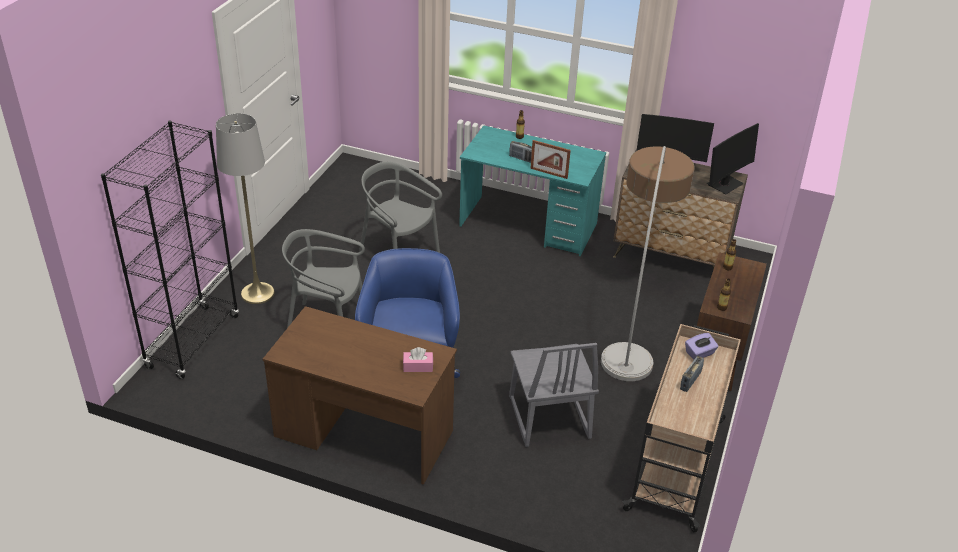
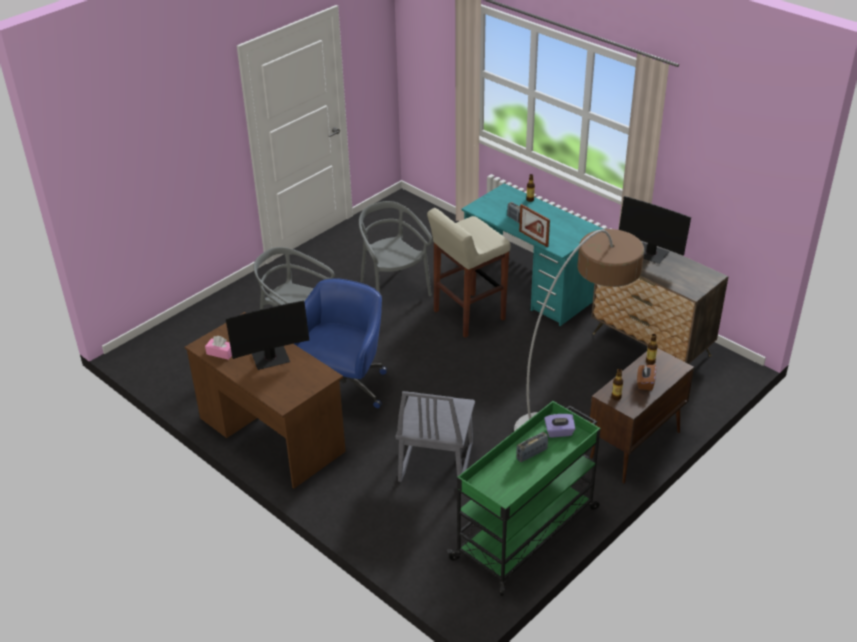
camera: 25 degrees right, 0 degrees up
(193, 342) = (183, 327): black bookcase -> none
(257, 293) = (256, 298): grey floor lamp -> none
(418, 366) = (300, 382): pink tissue box -> pink tissue box (220, 353)
(488, 265) = (468, 316): none -> beige stool
(676, 462) = (527, 532): beige cart -> green cart
(725, 184) = (696, 281): monitor -> monitor (271, 358)
(737, 288) = (645, 383): none -> brown tissue box

